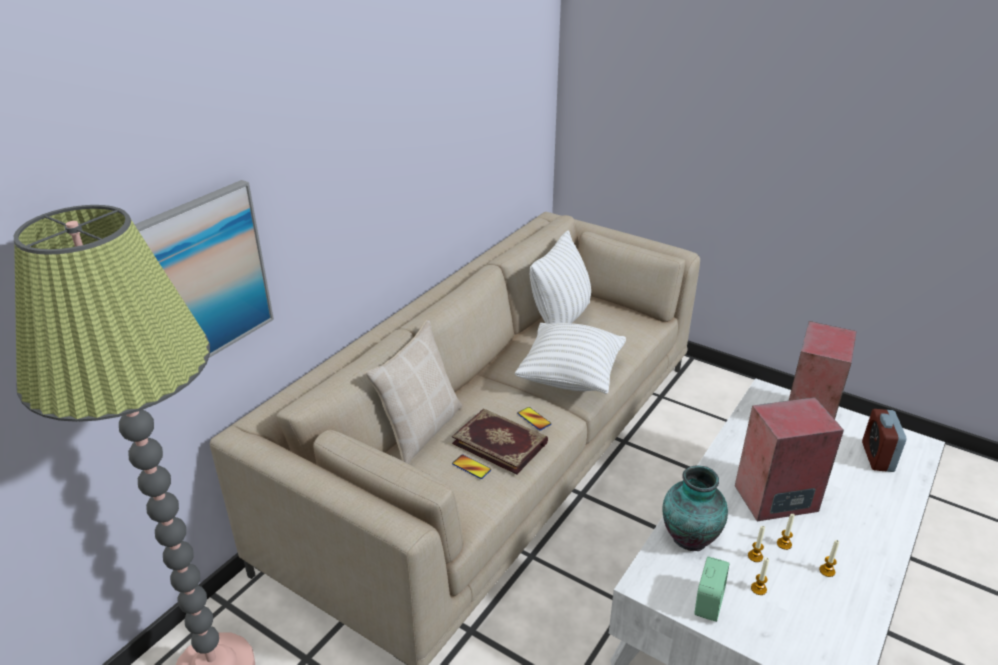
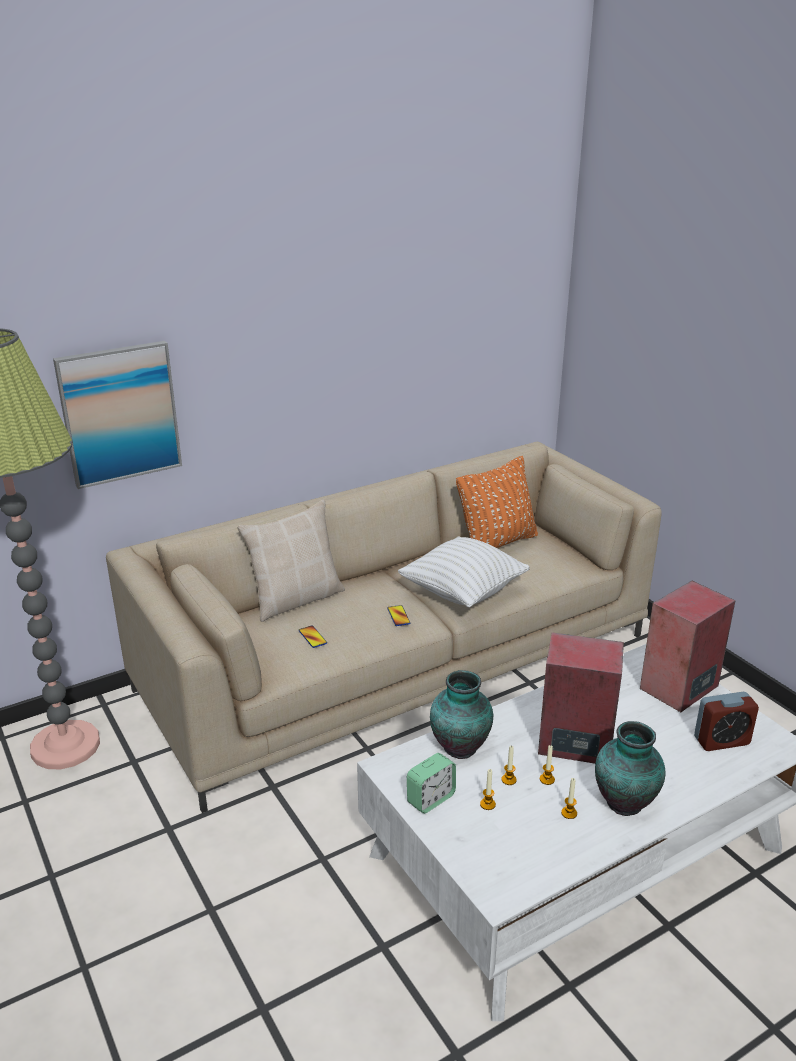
camera: 25 degrees right, 5 degrees down
(500, 442) = (353, 626): book -> none
(561, 319) = (497, 544): white pillow -> orange pillow
(858, 541) = (626, 801): none -> vase
(877, 457) = (721, 741): alarm clock -> alarm clock turned 135 degrees counterclockwise

